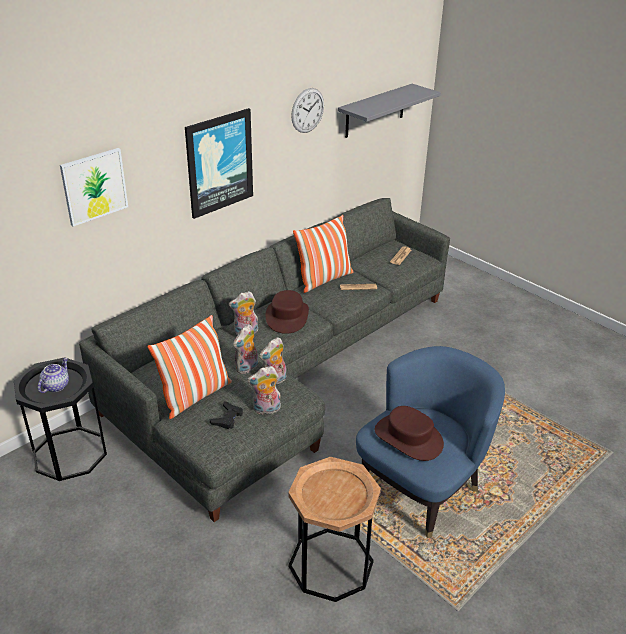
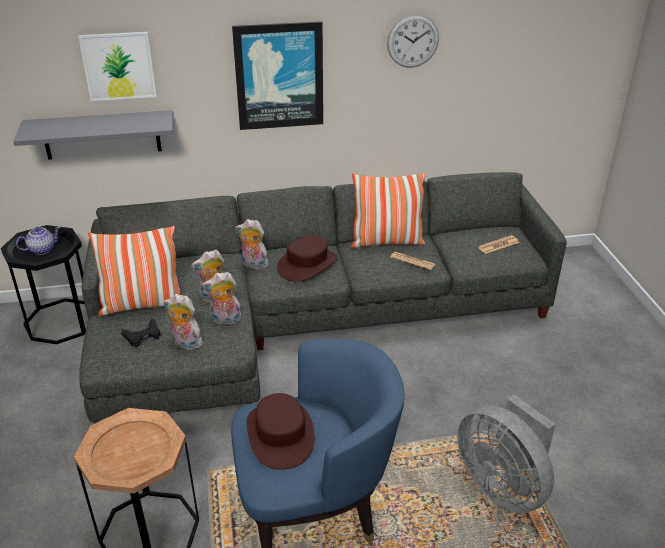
camera: 35 degrees right, 0 degrees up
(375, 111) = (525, 62): grey shelf -> grey shelf (102, 135)
(514, 418) = (503, 485): none -> grey fan

